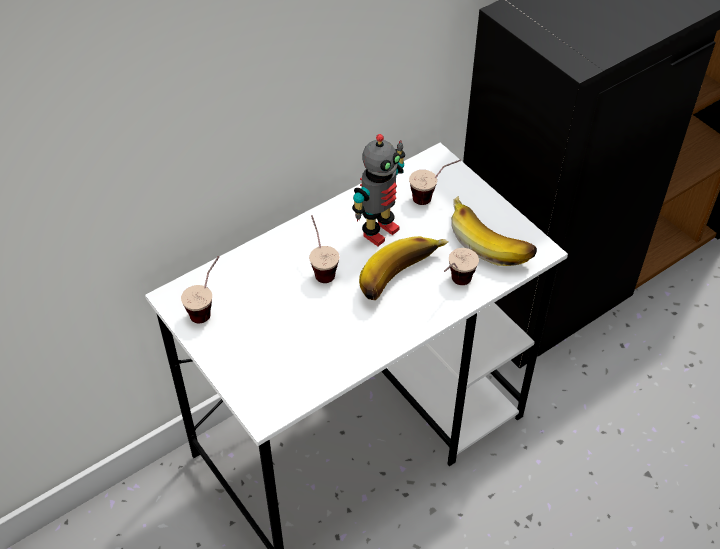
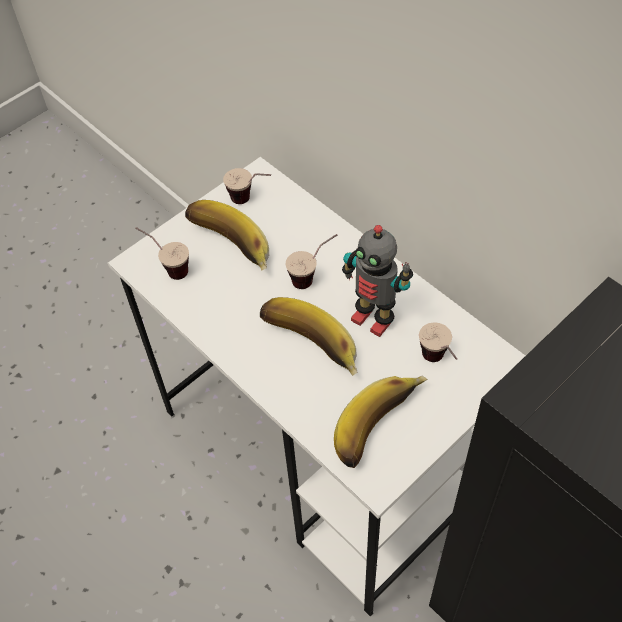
camera: 85 degrees right, 5 degrees up
(267, 331) = (227, 248): none -> banana
(455, 286) = (306, 398): cup -> cup (167, 268)

